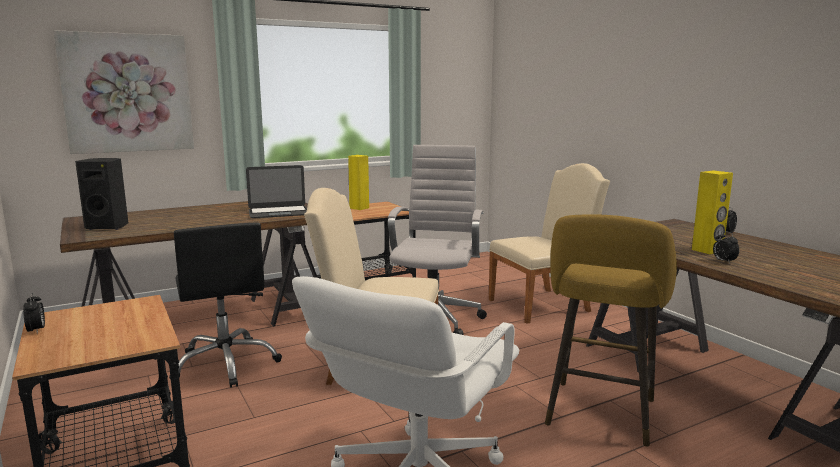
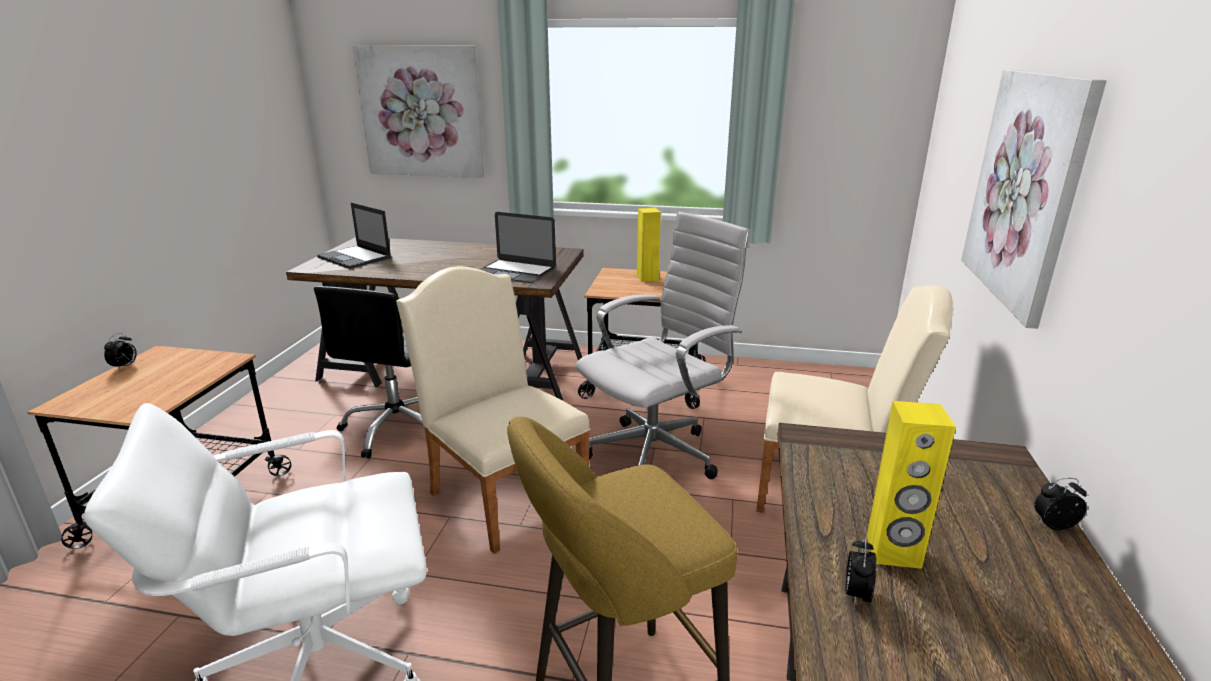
camera: 40 degrees right, 10 degrees up
(108, 227) = (355, 257): black speaker -> laptop
(615, 104) = (1025, 189): none -> picture

